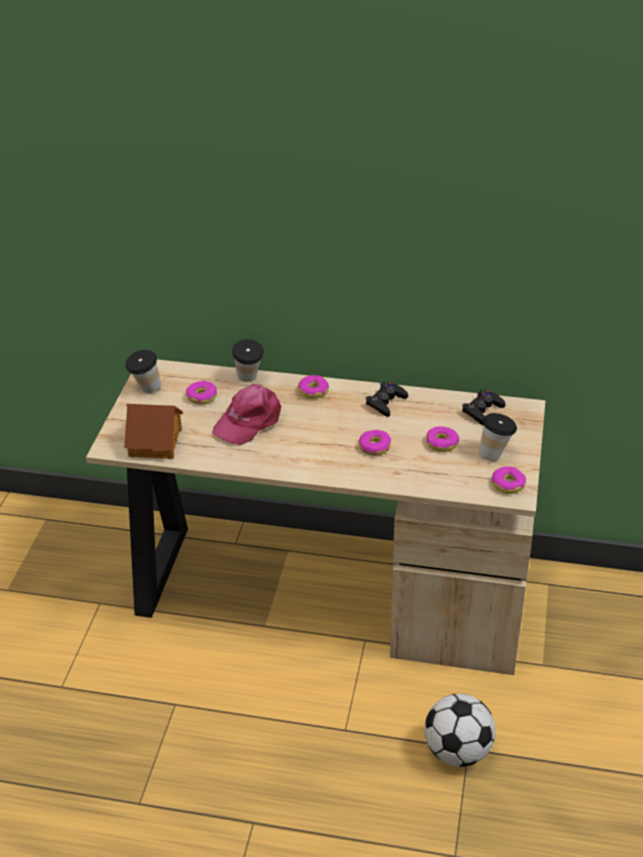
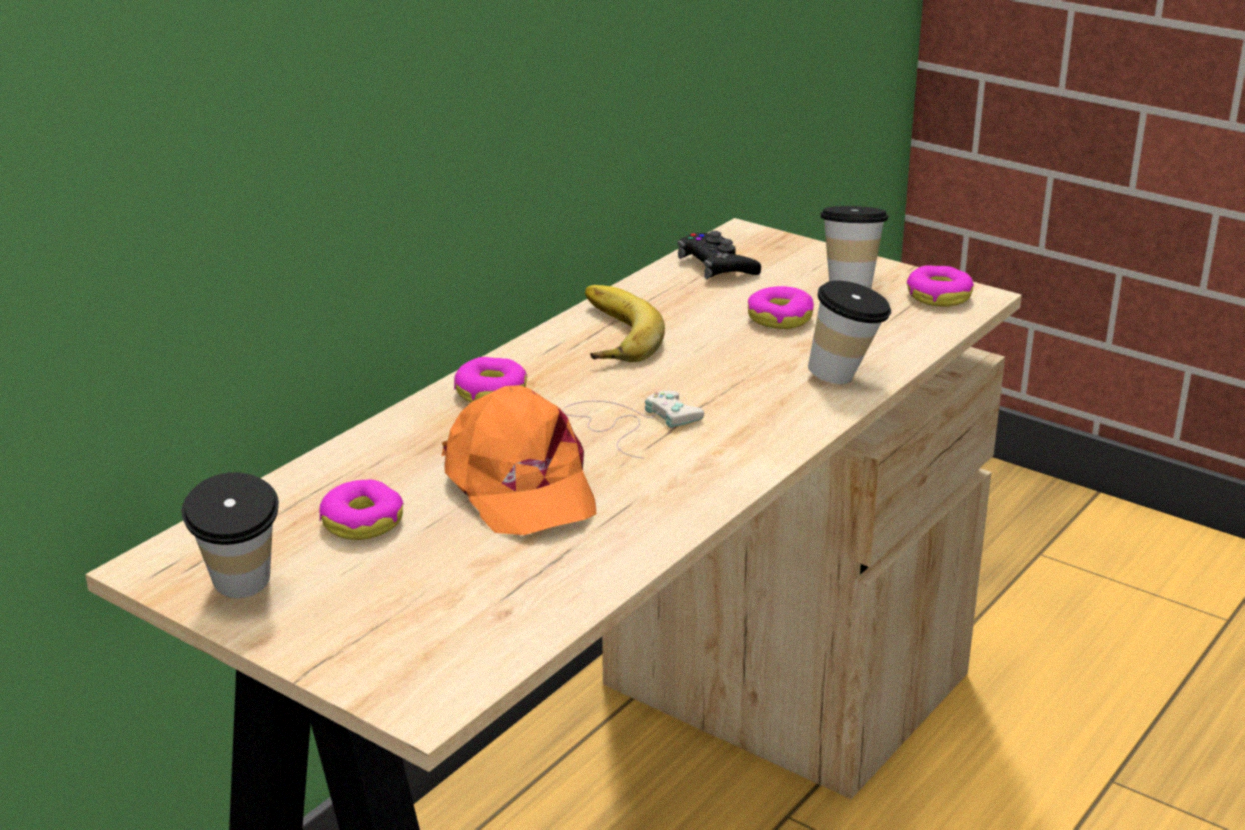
camera: 65 degrees left, 10 degrees down
(156, 442) = (477, 624): toy house -> none
(249, 380) = (367, 451): cup -> cup (846, 377)
(249, 421) = (519, 484): pink cap -> orange cap
(313, 432) = (629, 423): none -> white game controller
(374, 447) = (736, 377): donut -> none
(386, 402) = (607, 335): black game controller -> banana
(457, 751) = (1113, 794): football -> none

